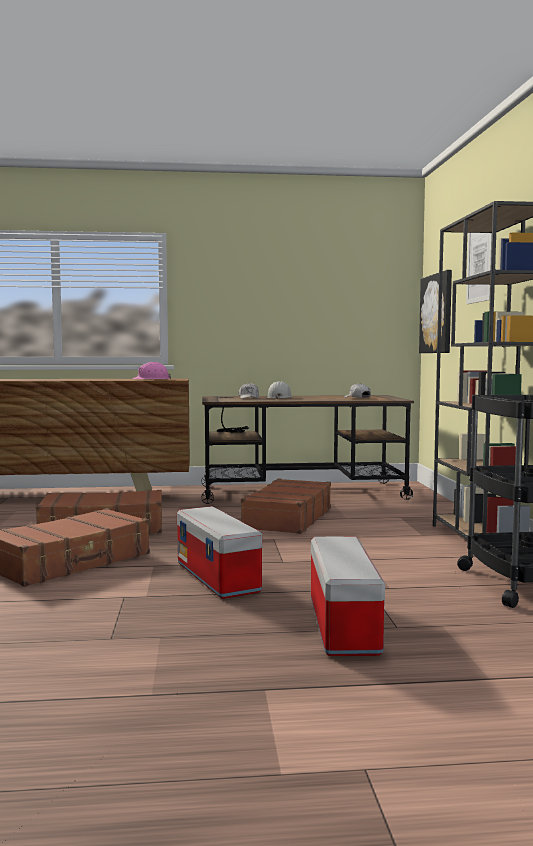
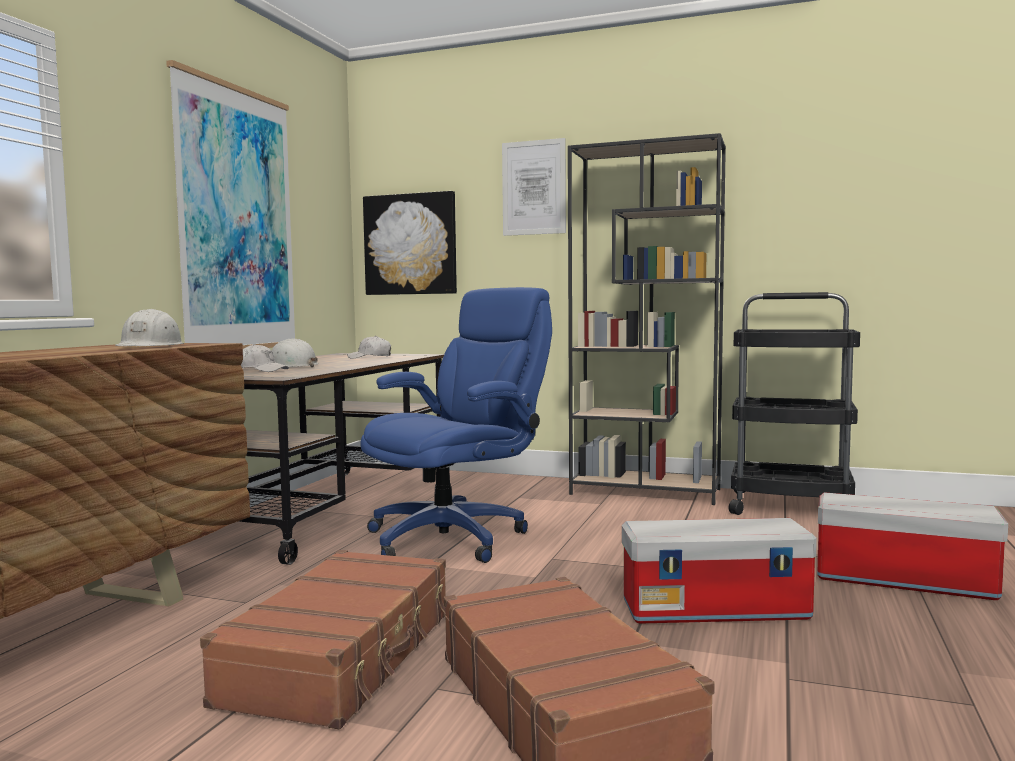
camera: 65 degrees left, 0 degrees up
(151, 379) = (150, 346): pink hard hat -> white hard hat
(287, 518) = (456, 537): brown suitcase -> blue office chair
(289, 308) = (237, 220): none -> picture

